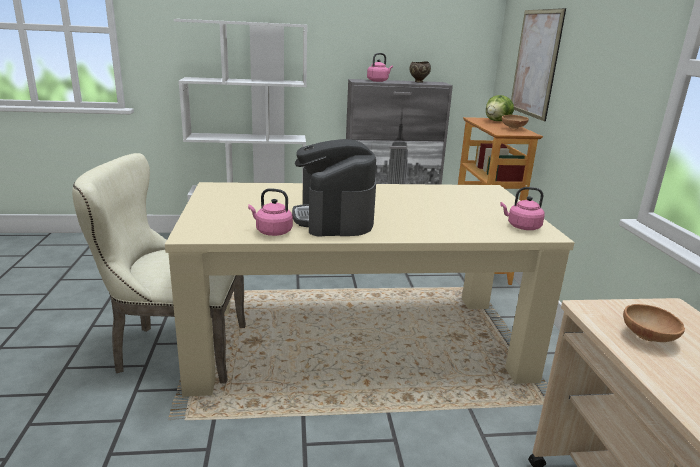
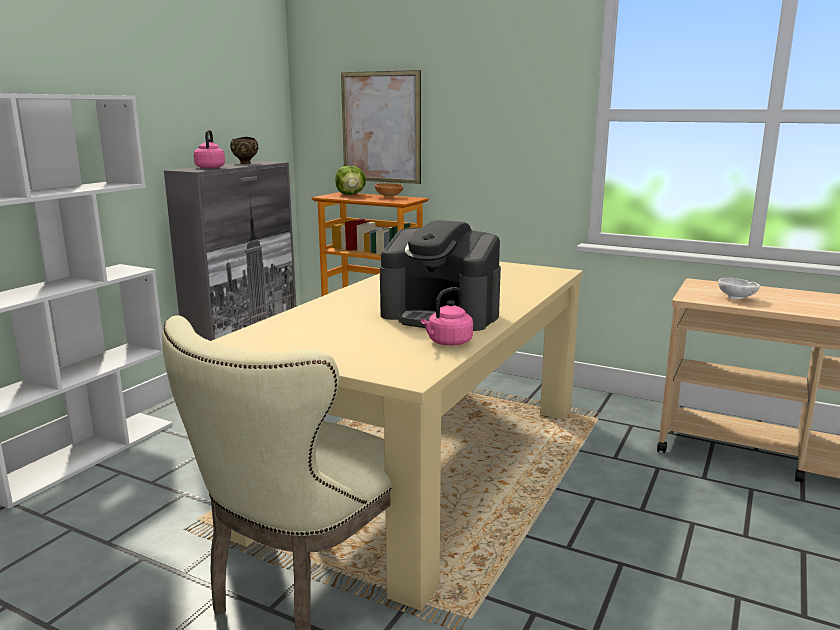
camera: 55 degrees left, 5 degrees down
(522, 227) = (538, 272): pink kettle -> none
(648, 338) = (737, 298): brown bowl -> white bowl

